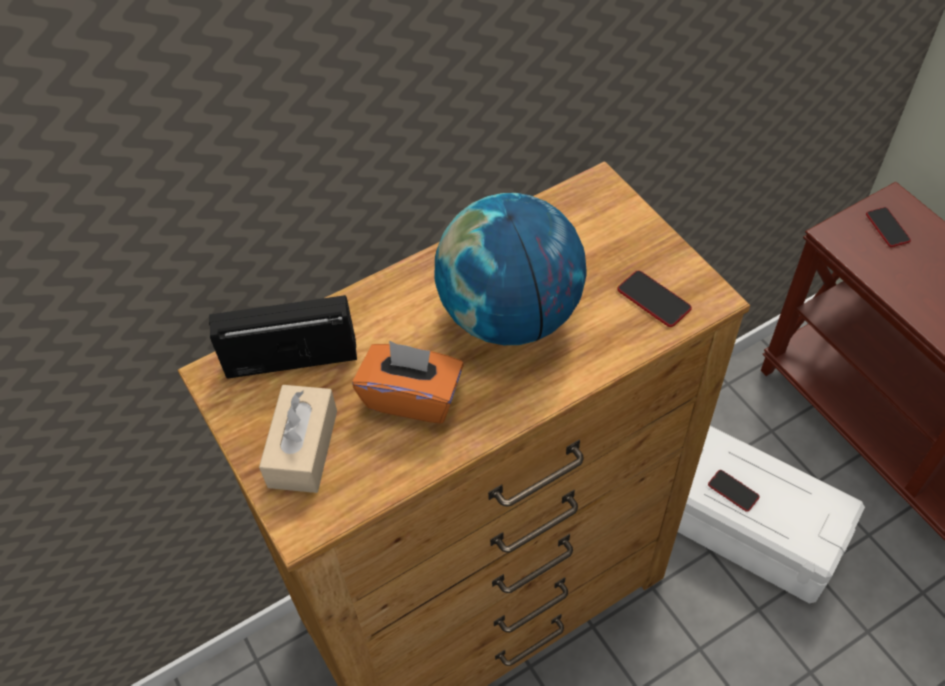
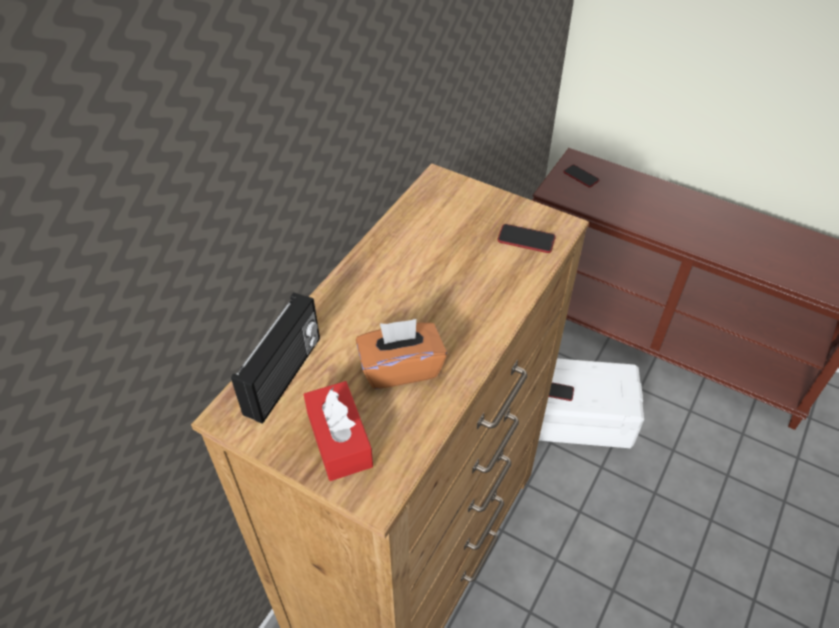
camera: 30 degrees left, 5 degrees down
(291, 357) = (285, 376): radio -> radio turned 150 degrees clockwise
(303, 448) = (339, 439): beige tissue box -> red tissue box
(510, 315) = (435, 285): globe -> none

